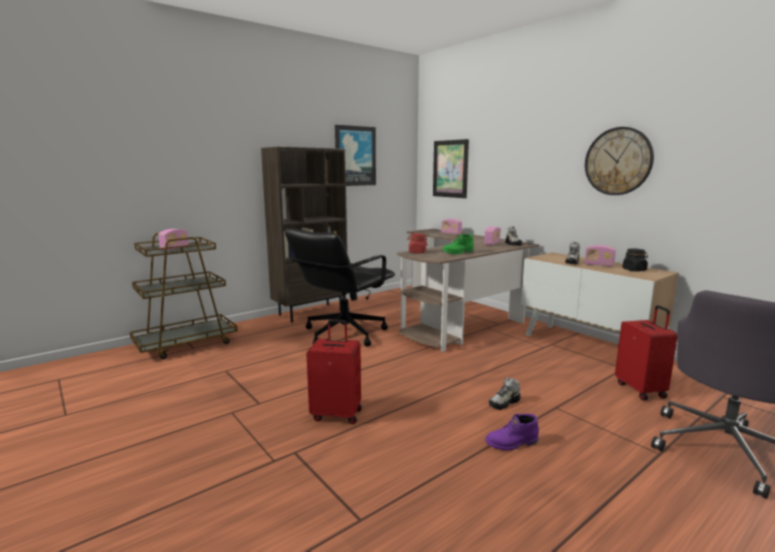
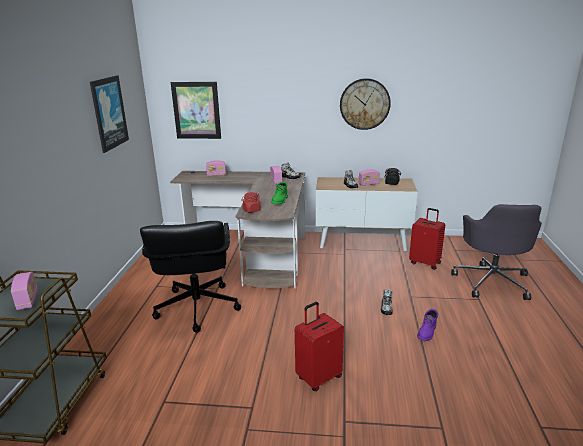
camera: 45 degrees left, 10 degrees up
(310, 312) = (123, 300): brown bookcase -> none

